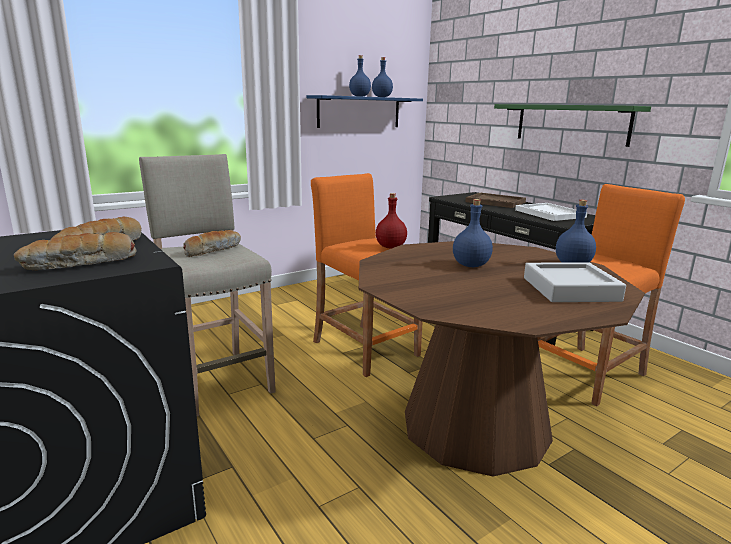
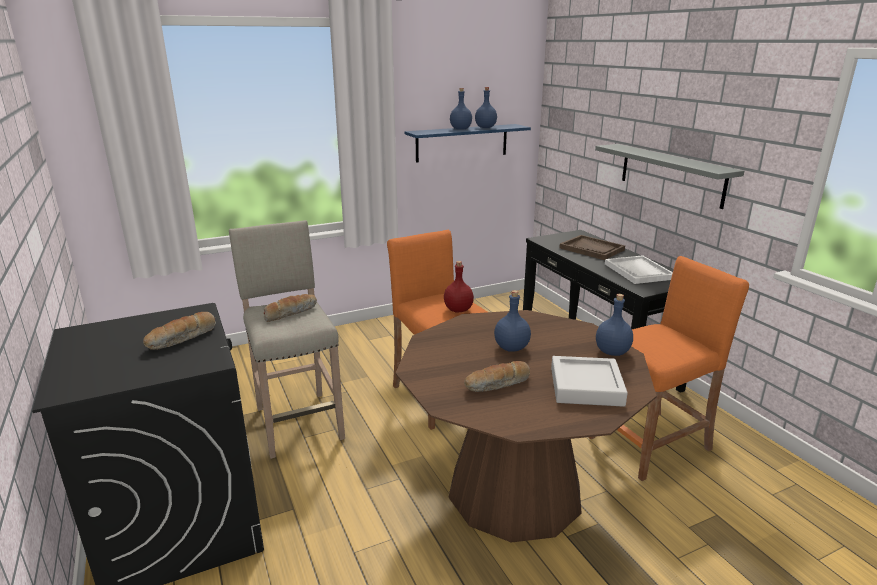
camera: 10 degrees right, 5 degrees up
(81, 264) = (163, 362): bread -> bread (498, 384)
(571, 123) = (671, 174): green shelf -> grey shelf

